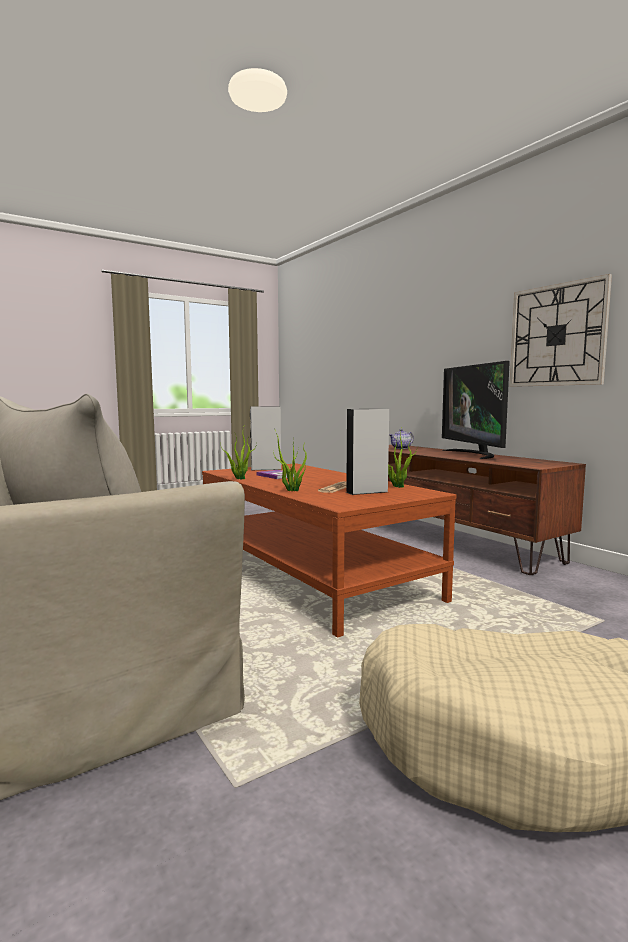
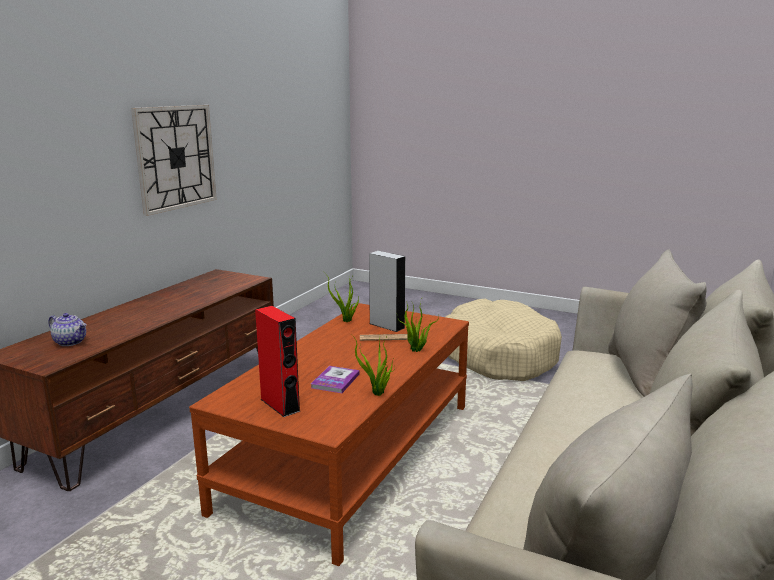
camera: 120 degrees left, 10 degrees up
(266, 469) = (280, 405): grey speaker -> red speaker
(474, 454) = (152, 301): television -> none

